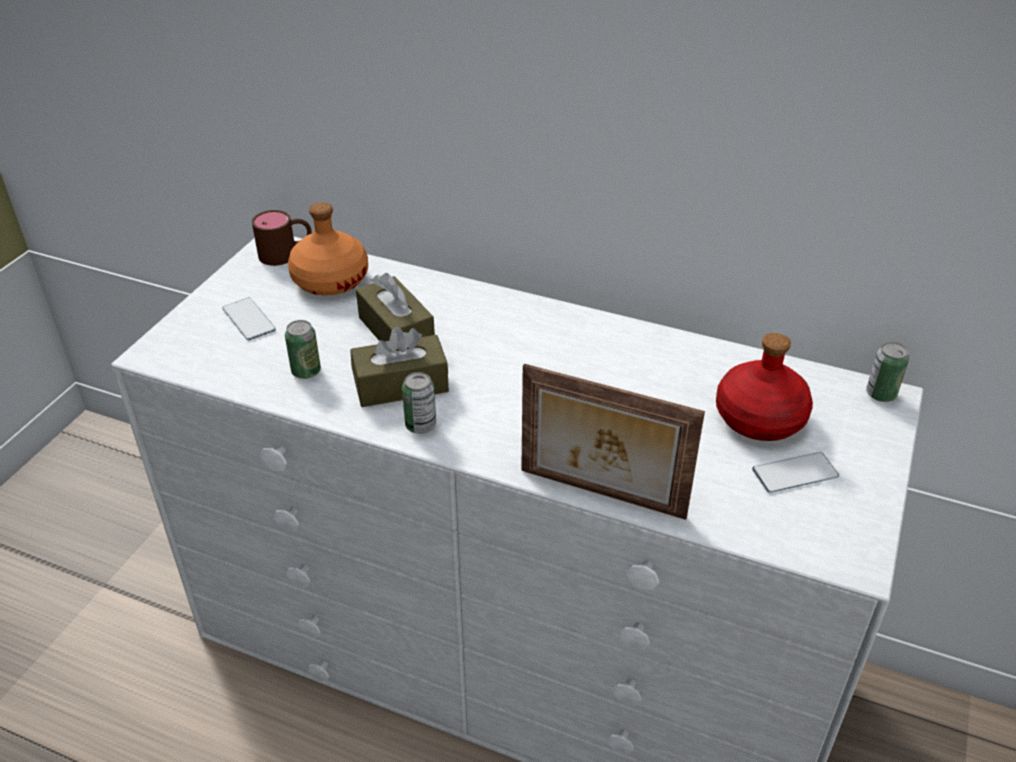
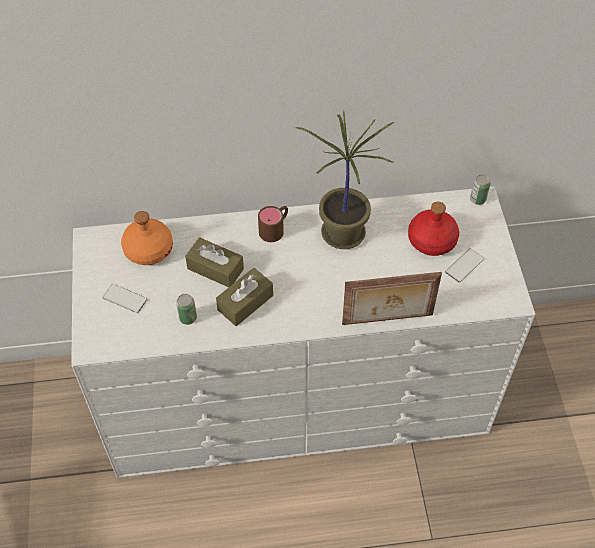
camera: 30 degrees left, 15 degrees up
(286, 253) = (104, 241): brown mug -> brown mug (275, 228)
(420, 425) = (274, 322): can -> none
(616, 356) = (341, 232): none -> potted plant

